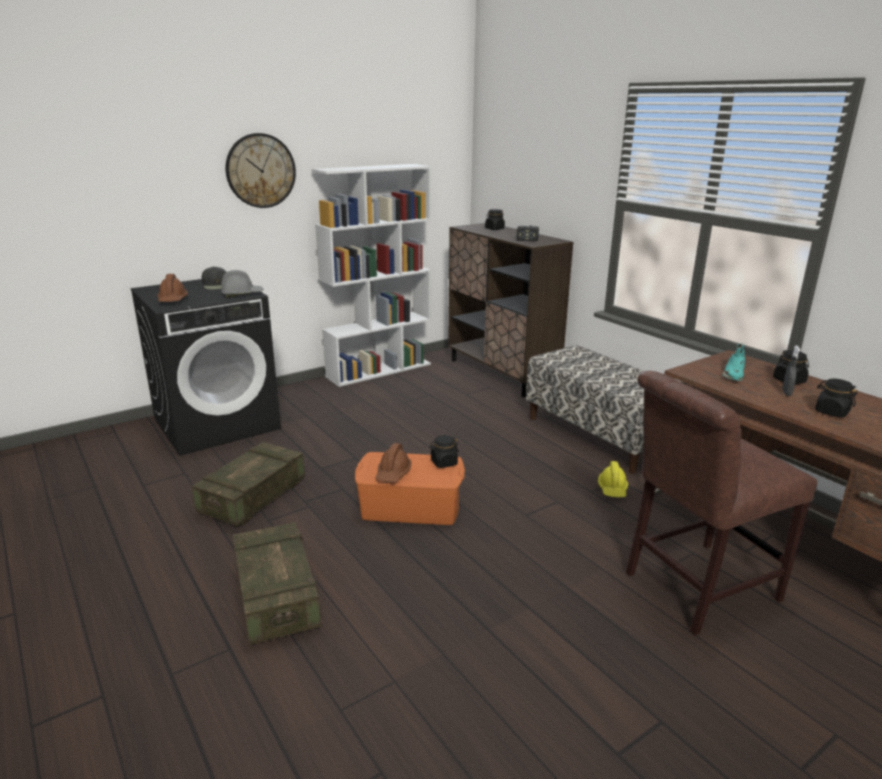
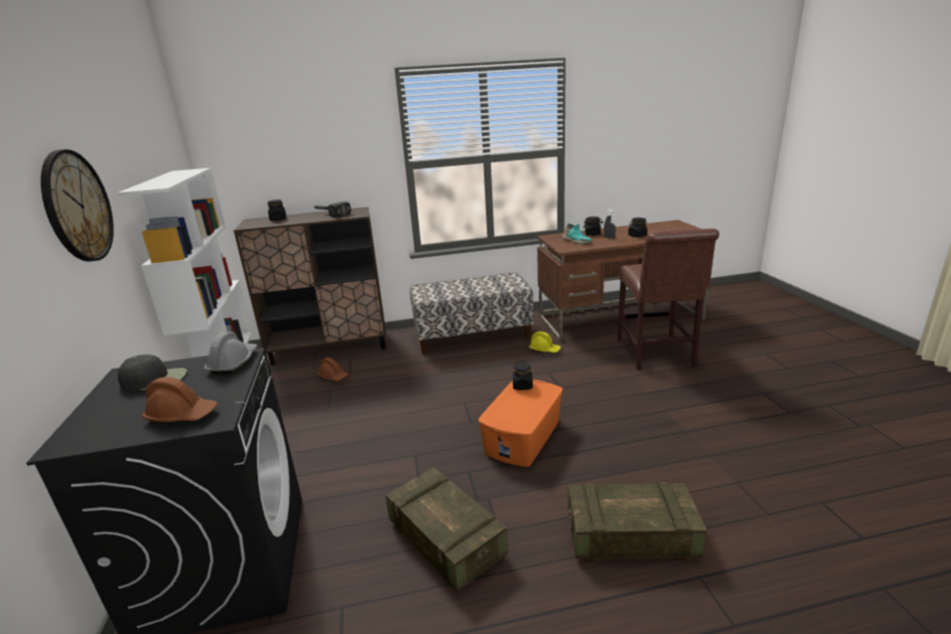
camera: 65 degrees left, 0 degrees up
(393, 473) = (526, 412): brown hard hat -> brown hard hat (333, 376)

